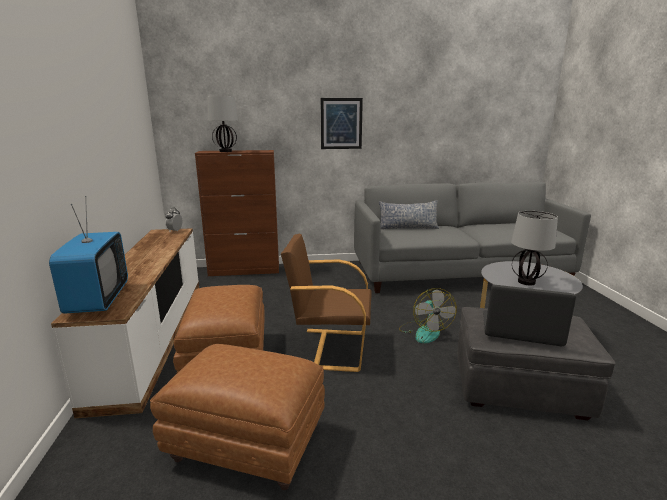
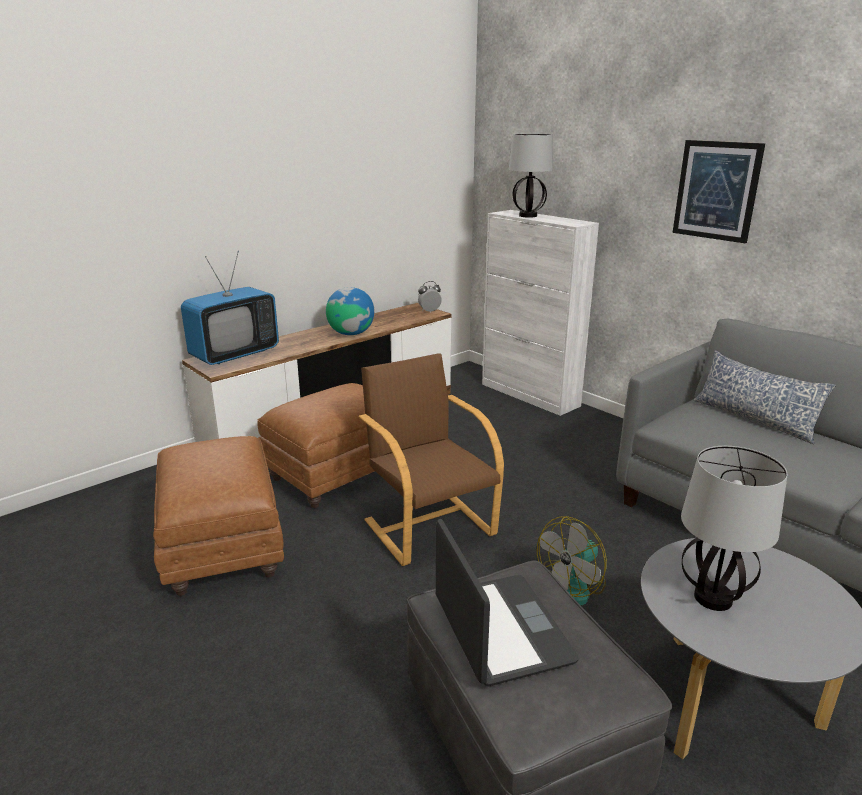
camera: 55 degrees right, 5 degrees up
(157, 256) = (351, 333): none -> globe
(245, 270) = (530, 395): brown cabinet -> white cabinet

